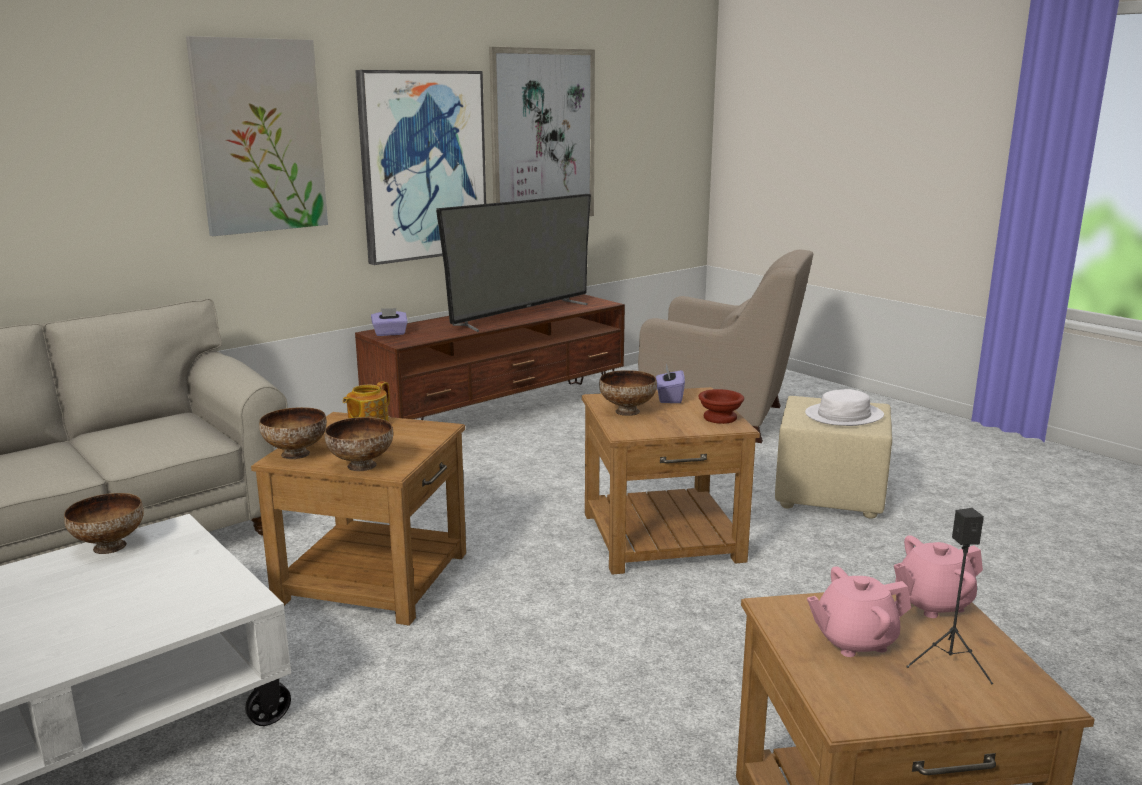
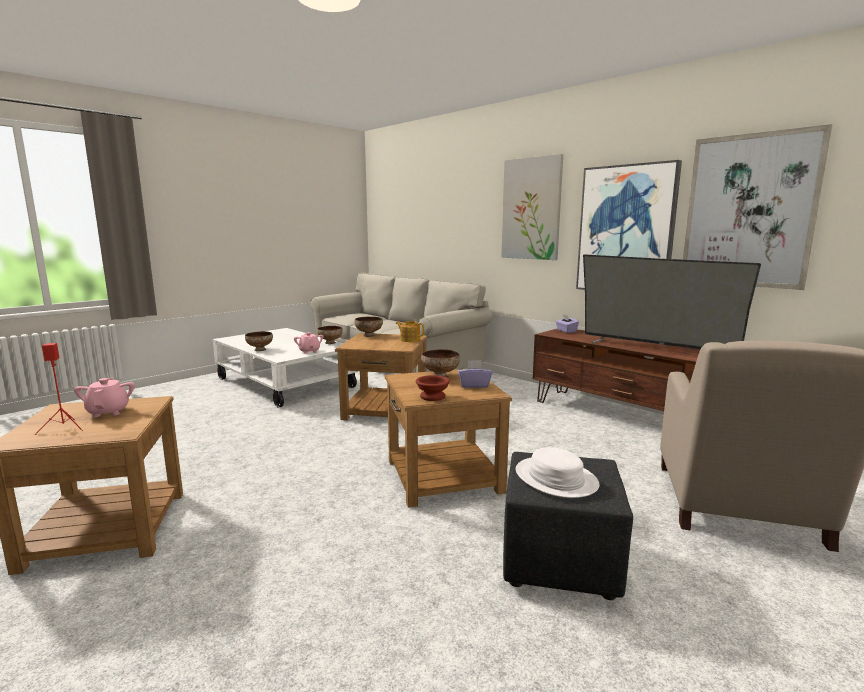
camera: 85 degrees right, 5 degrees down
(360, 466) = (354, 342): bowl -> bowl (260, 349)
(828, 495) = (560, 561): beige ottoman -> black ottoman
(932, 603) = (119, 431): pink teapot -> pink teapot (309, 351)
(948, 662) = (65, 428): black speaker -> red speaker

